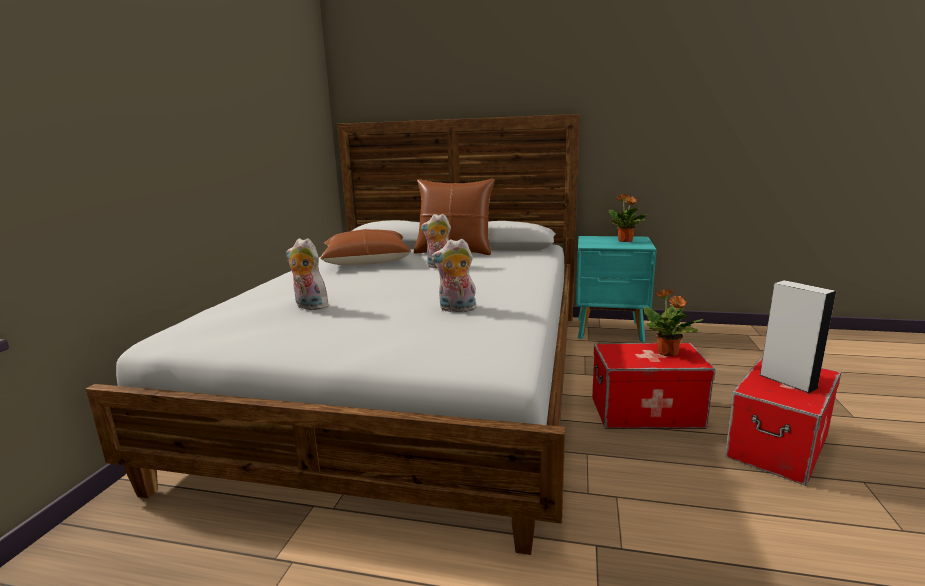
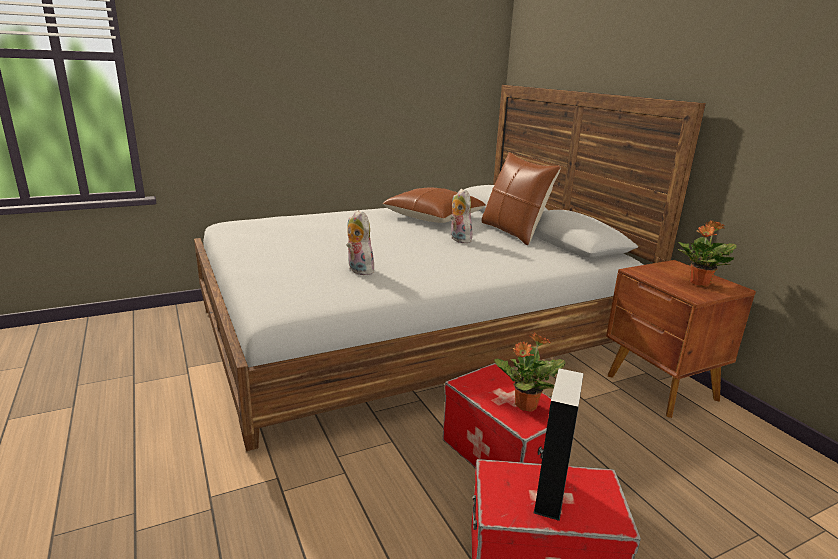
camera: 50 degrees right, 5 degrees up
(309, 307) = (307, 233): plush toy -> none
(610, 330) = (661, 388): turquoise nightstand -> brown nightstand

